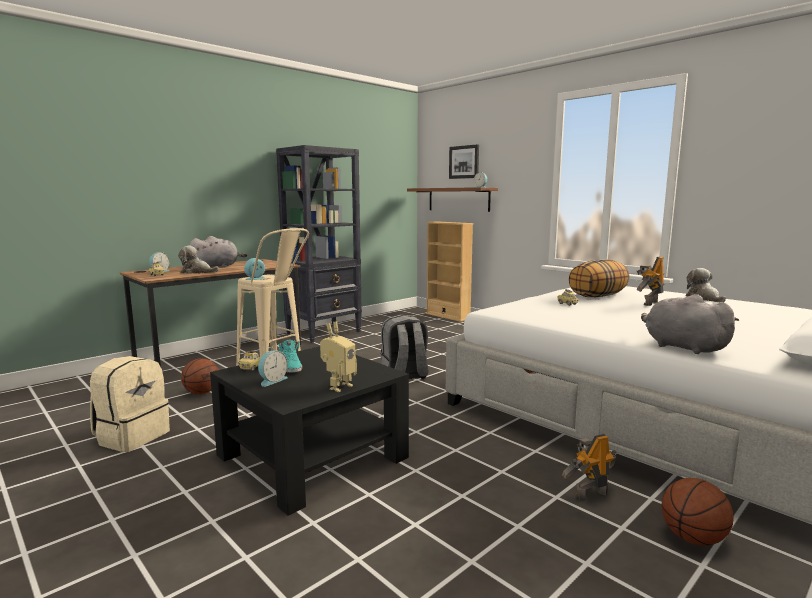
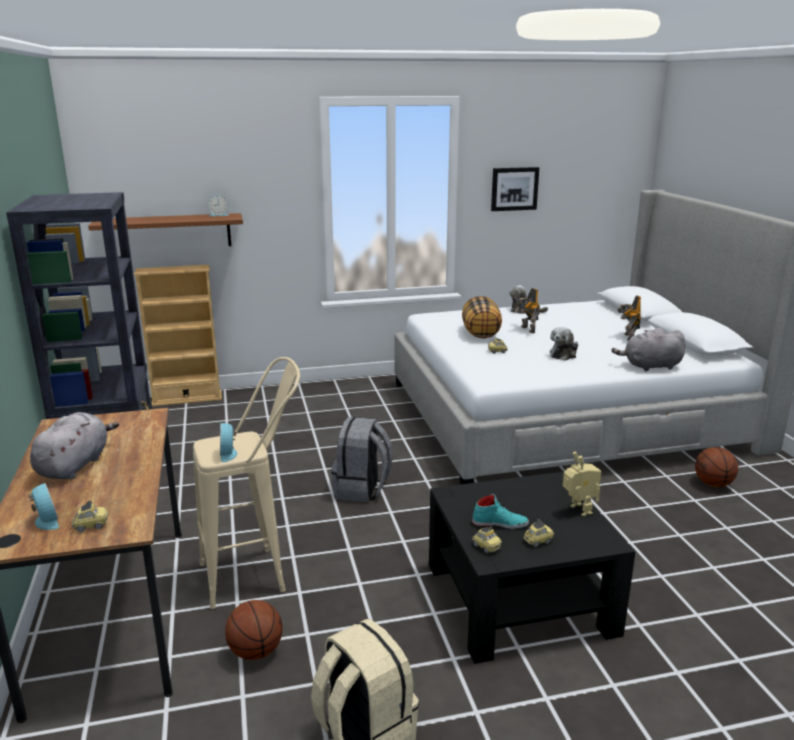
camera: 60 degrees left, 10 degrees up
(197, 272) = (116, 488): plush toy -> plush toy (564, 354)
(272, 380) = (538, 541): alarm clock -> toy car
(464, 162) = (174, 177): picture -> picture (514, 189)
(590, 494) = (652, 493): toy robot -> toy robot (627, 337)

